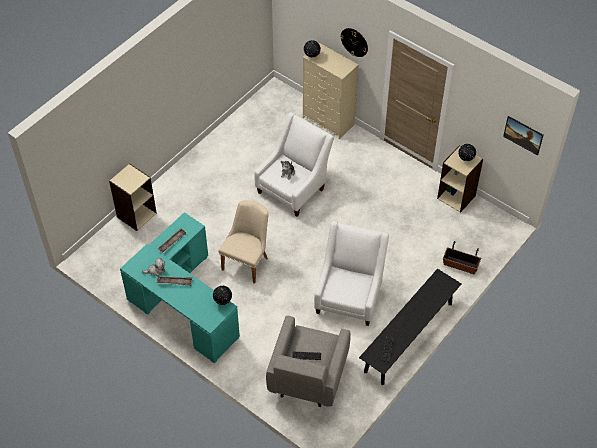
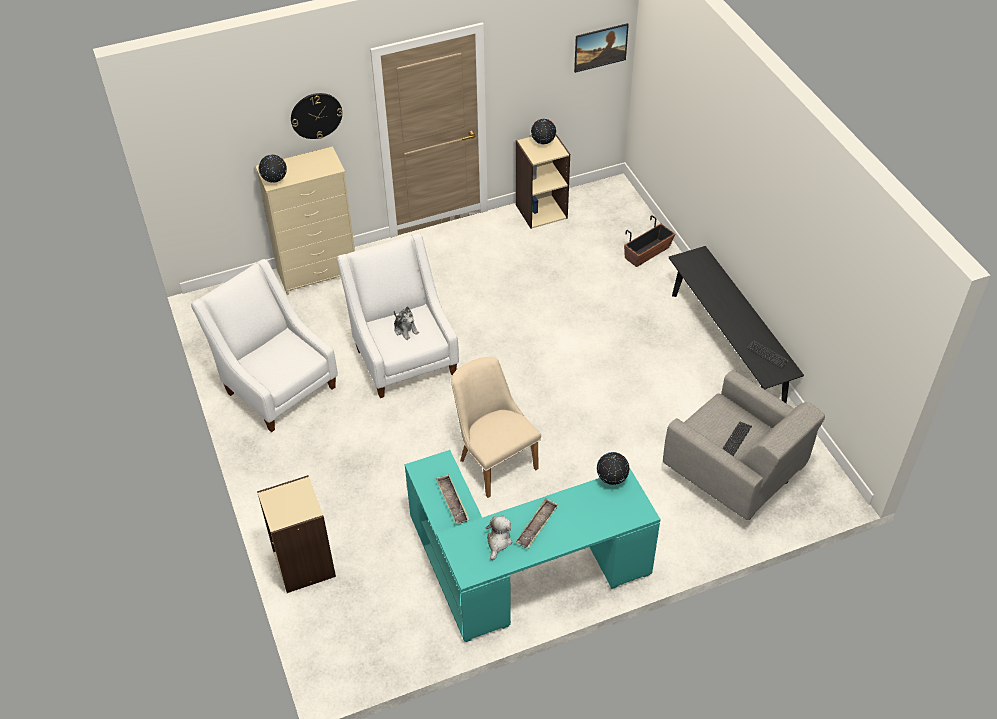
camera: 60 degrees left, 5 degrees down
(349, 296) = (626, 376): white armchair -> white armchair (276, 385)

